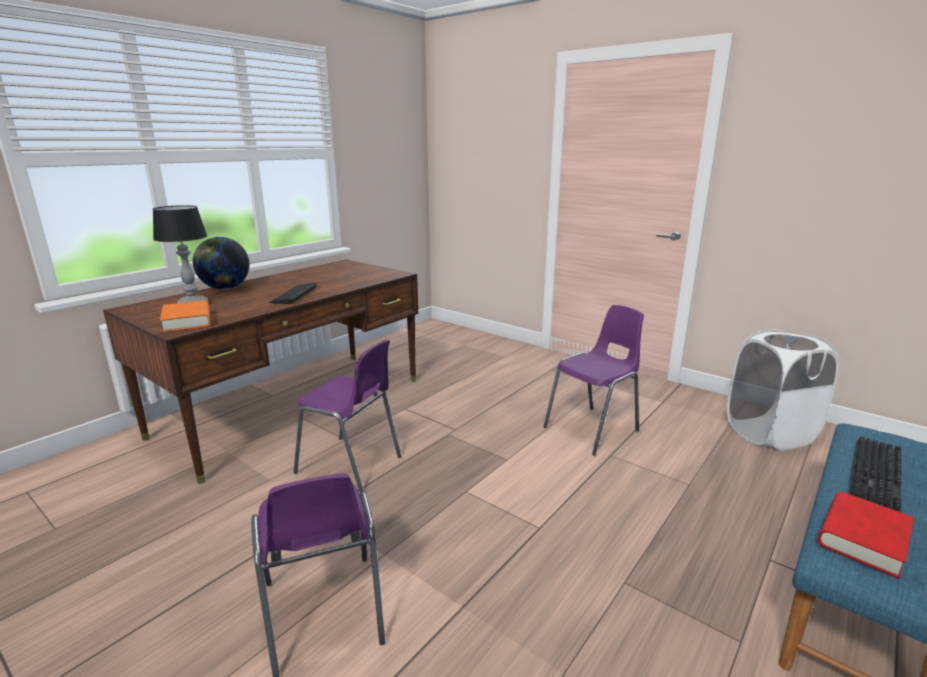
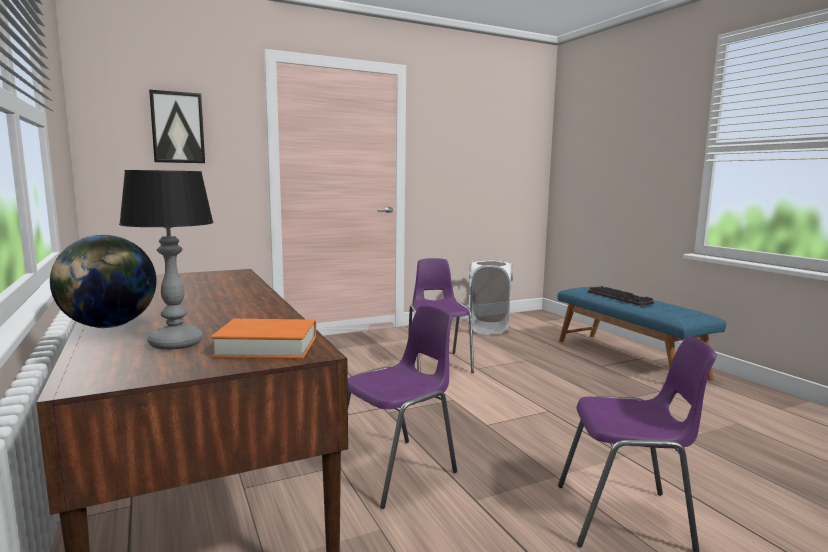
camera: 65 degrees left, 10 degrees down
(294, 294) = (237, 303): keyboard -> none
(485, 141) = (177, 127): none -> picture
(863, 538) = (668, 311): red book -> none

